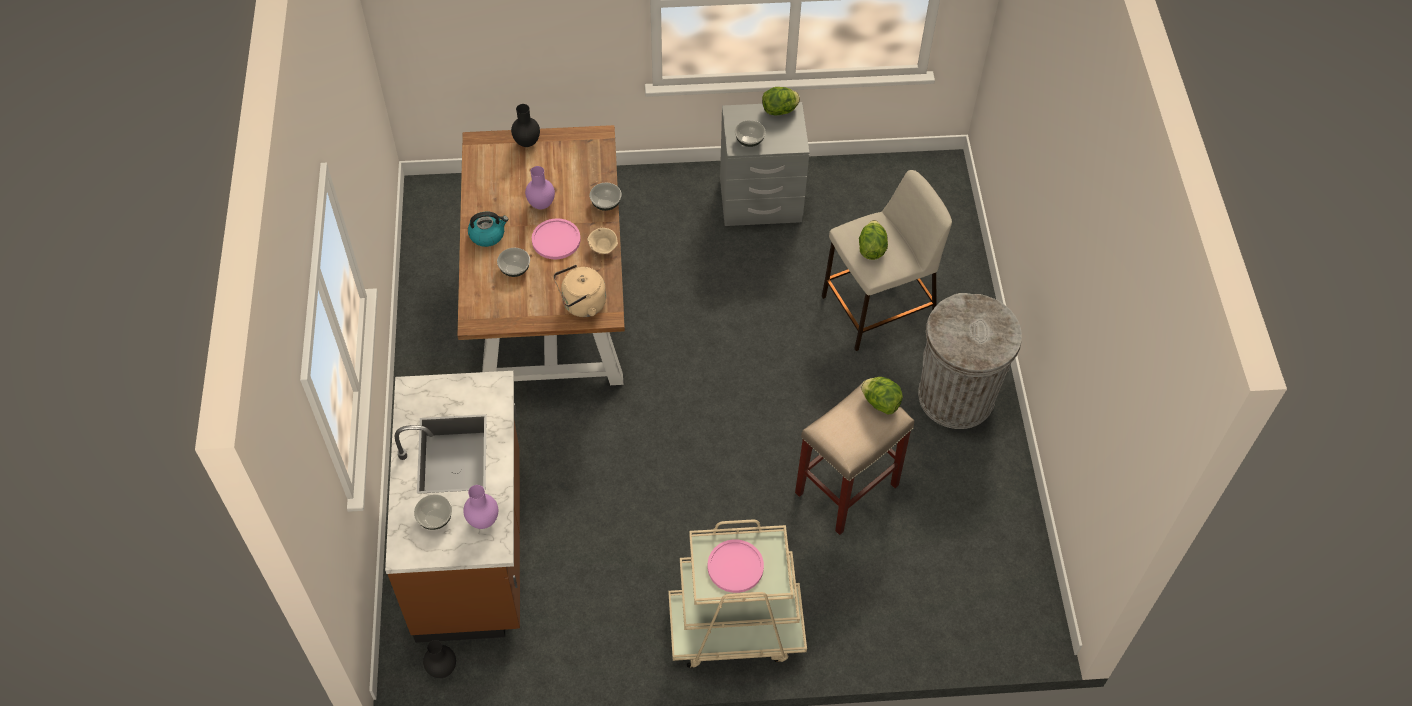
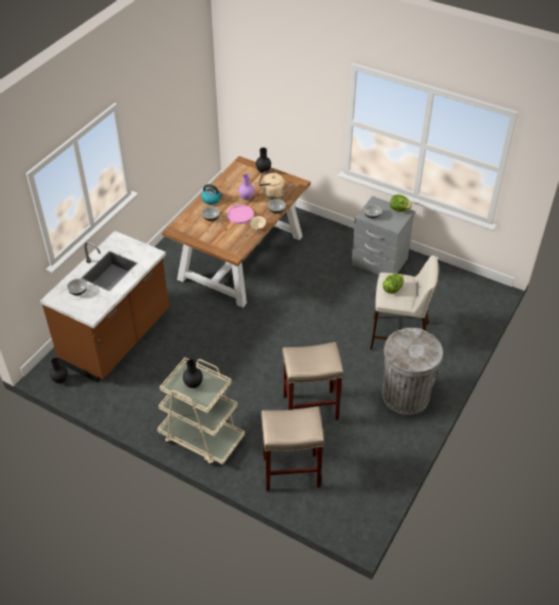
camera: 35 degrees right, 10 degrees down
(483, 520) = (97, 302): purple vase -> none
(581, 304) = (227, 245): beige kettle -> beige kettle (271, 193)
(735, 566) = (193, 384): pink plate -> black vase
(880, 402) = (331, 354): lettuce -> none
(898, 604) = (290, 472): none -> beige stool

